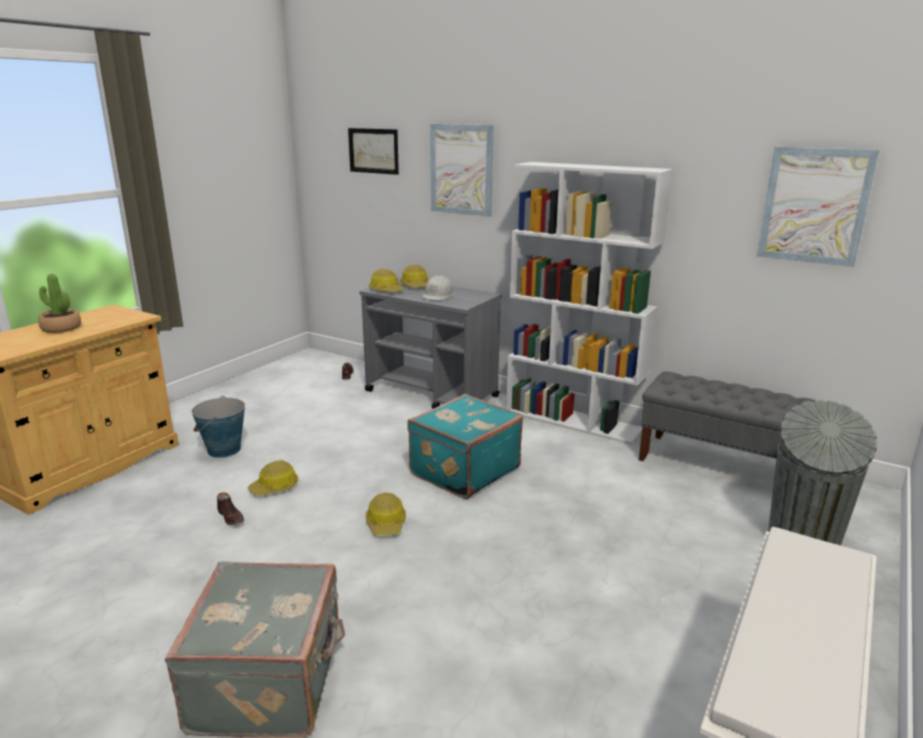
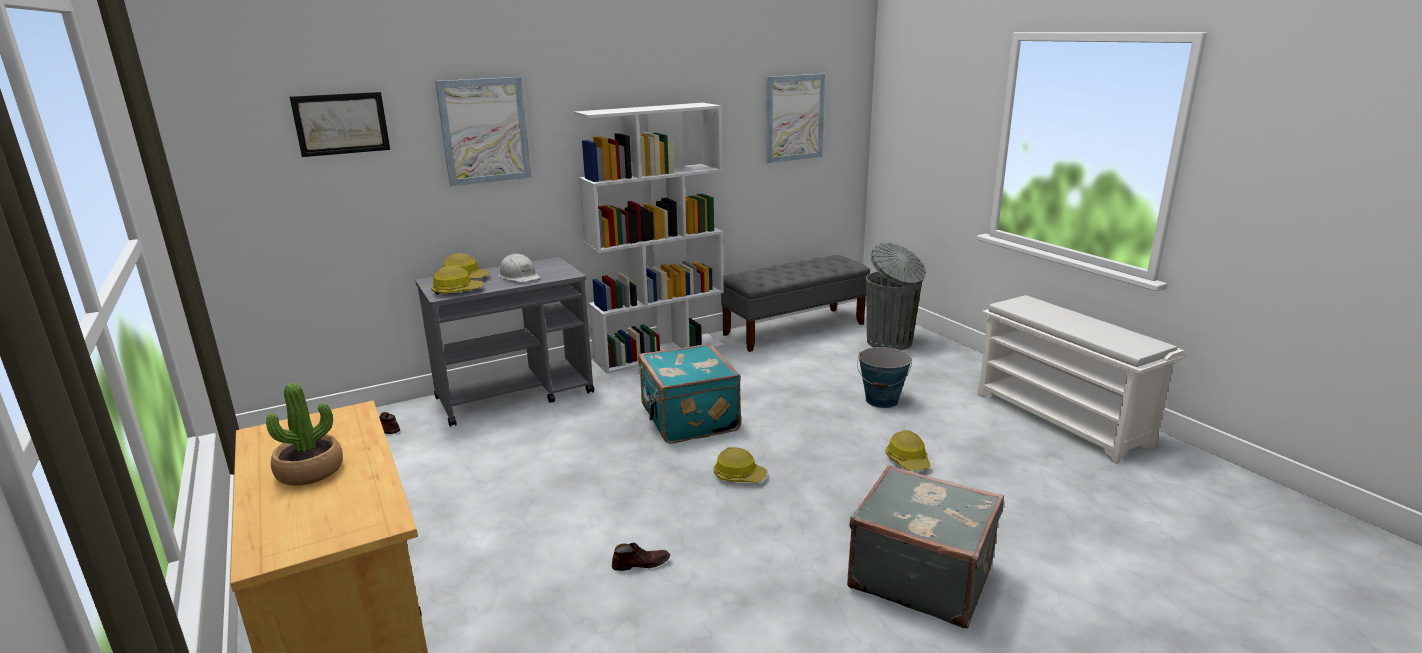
camera: 60 degrees left, 0 degrees up
(224, 450) = (470, 548): bucket -> bucket (882, 400)
(275, 487) = (607, 525): hard hat -> hard hat (908, 460)

